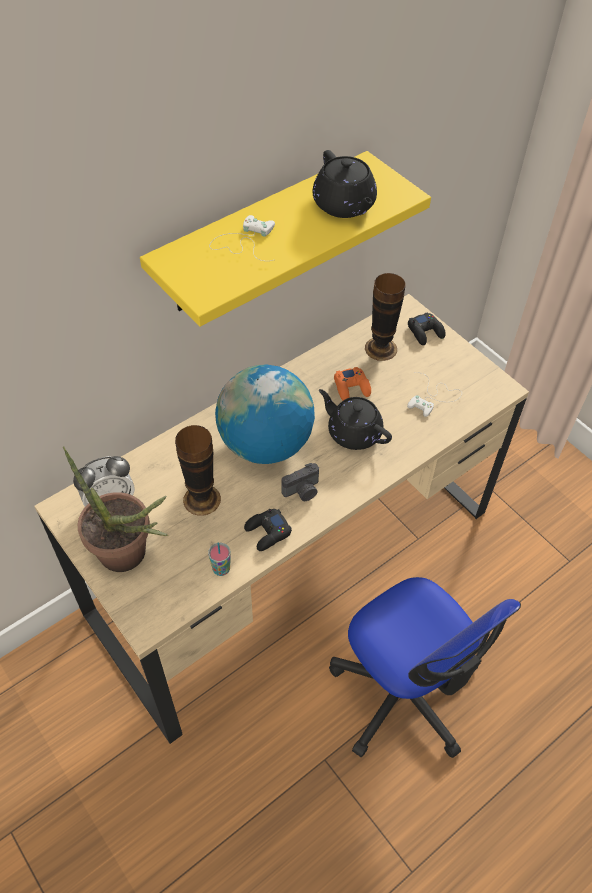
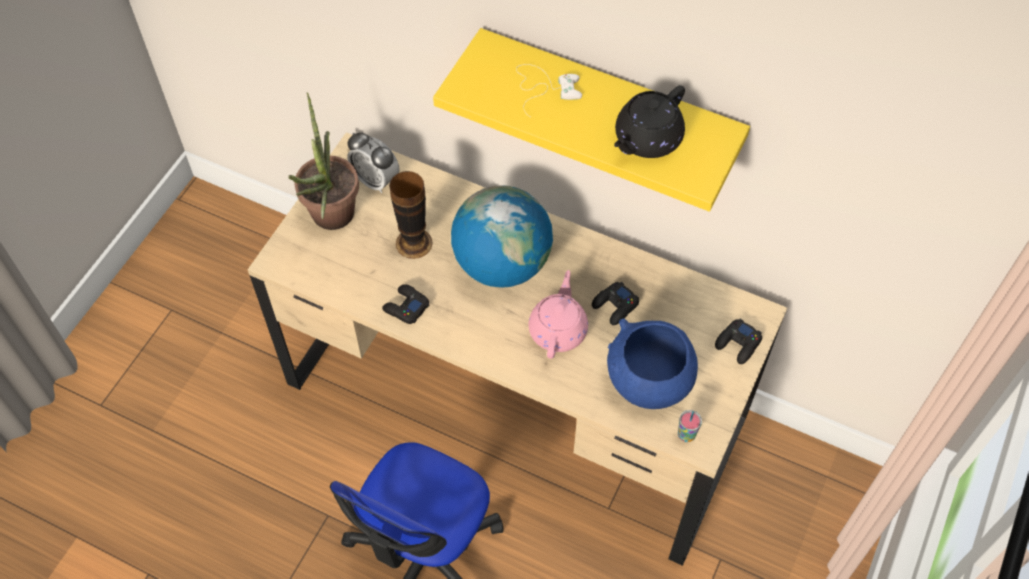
camera: 65 degrees right, 5 degrees up
(221, 569) = (351, 289): cup -> cup (686, 435)
(302, 491) = (465, 316): camera -> none
(352, 387) = (615, 306): orange game controller -> black game controller
(353, 432) = (558, 329): black teapot -> pink teapot
(381, 348) = (685, 311): vase -> none
(433, 397) = (648, 384): white game controller -> blue bowl

